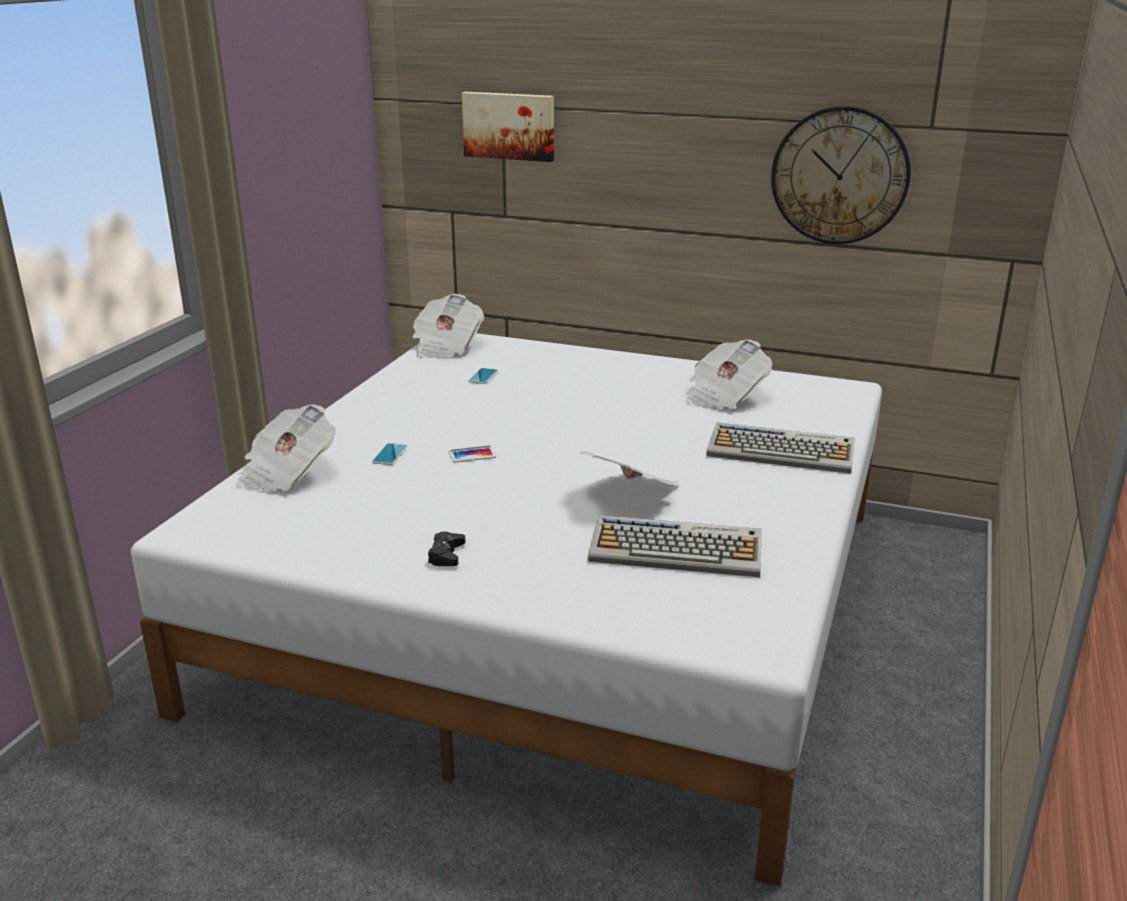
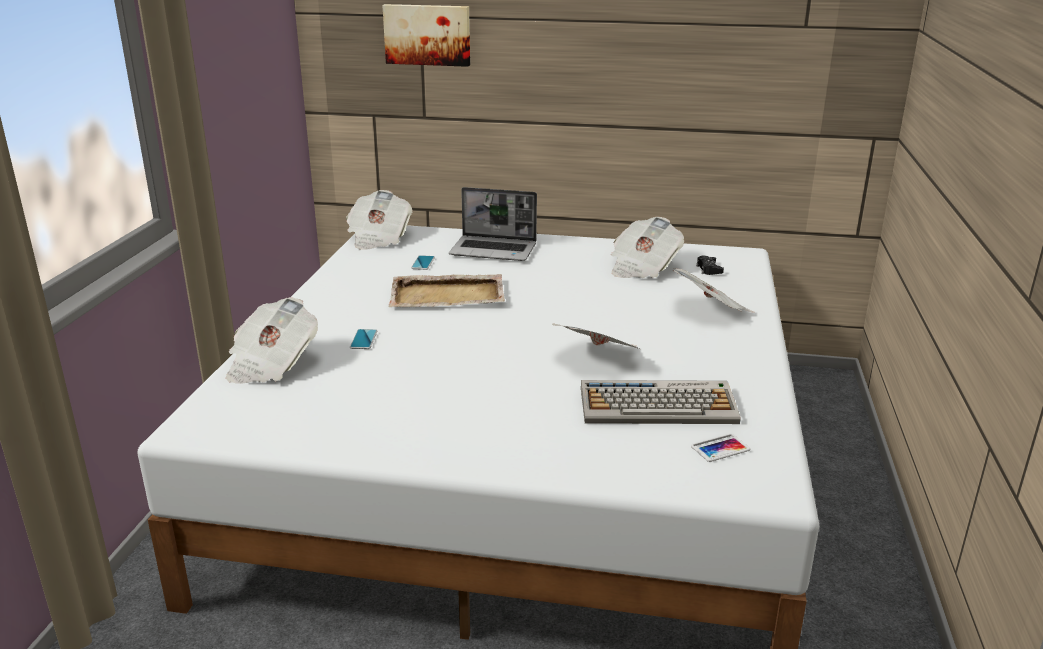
camera: 10 degrees left, 0 degrees up
(446, 555) = (453, 428): black game controller -> black game controller (709, 269)
(472, 454) = (440, 334): phone -> phone (720, 448)
(497, 413) = (448, 295): none -> beige tray
(566, 367) = (494, 250): none -> laptop
(782, 451) = (711, 311): keyboard -> newspaper
(840, 175) = (728, 70): wall clock -> none

